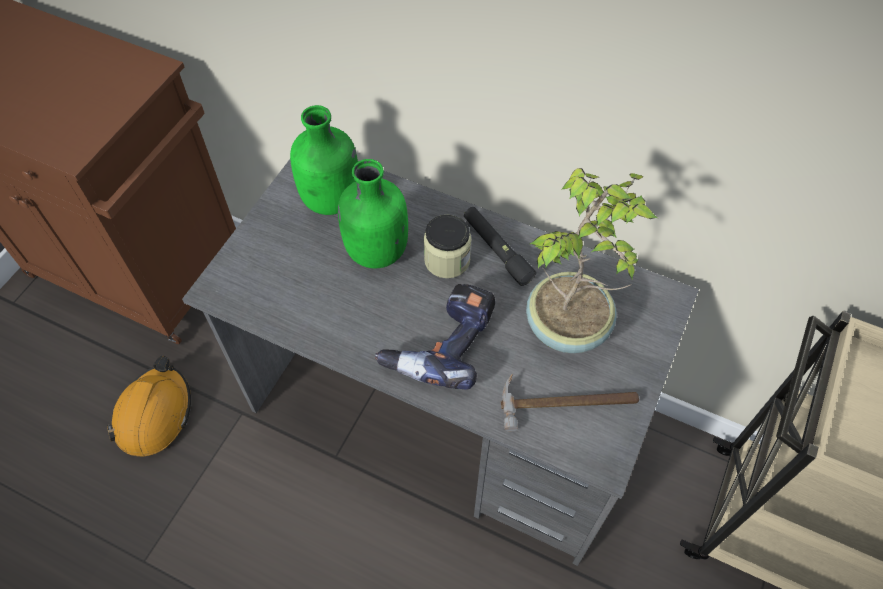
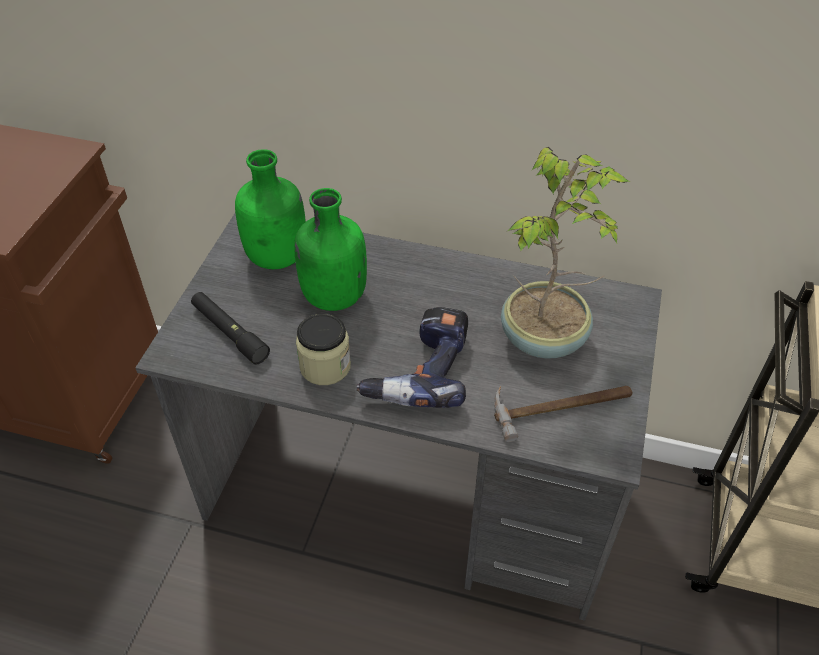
camera: 10 degrees left, 10 degrees down
(154, 414) = (91, 540): orange hard hat -> none
(447, 260) = (408, 295): jar -> jar (325, 366)
(497, 250) = (456, 280): black flashlight -> black flashlight (229, 333)

